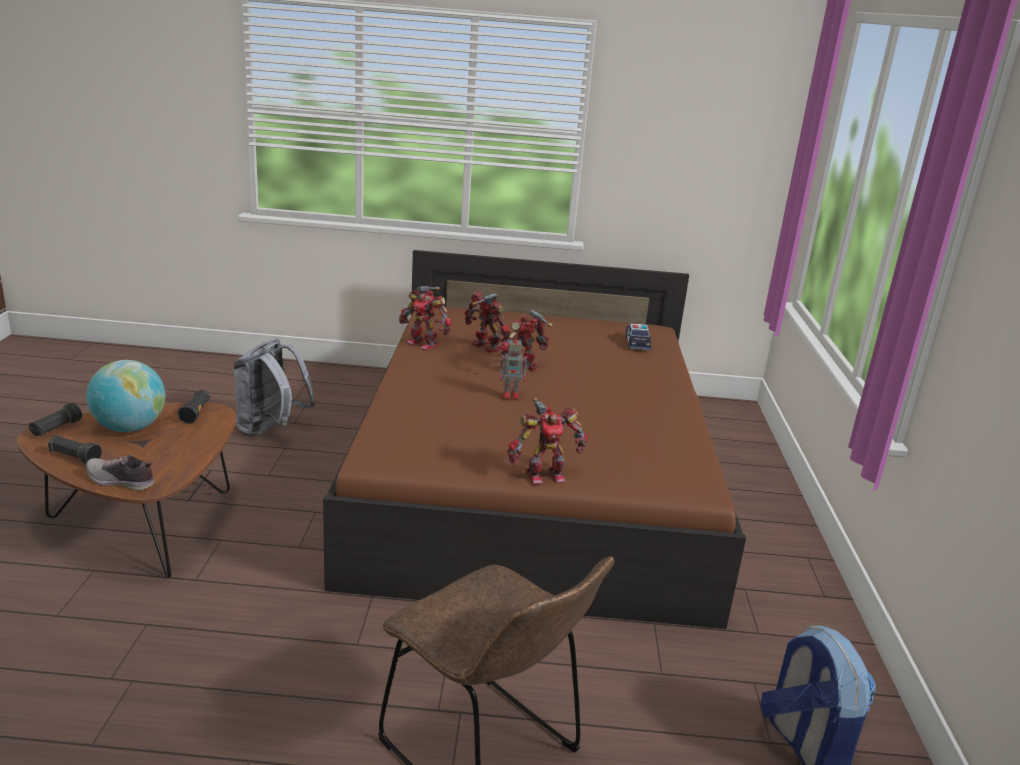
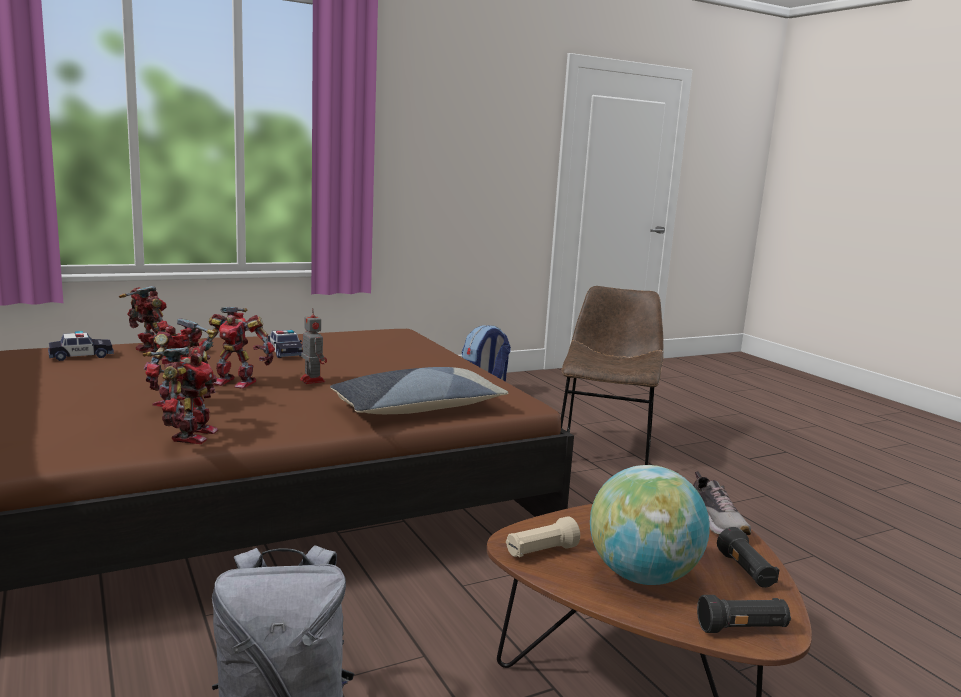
camera: 120 degrees left, 10 degrees down
(195, 413) = (540, 552): black flashlight -> beige flashlight
(404, 413) = (417, 408): none -> pillow
(544, 475) = (448, 359): toy robot -> toy robot (150, 351)
(615, 406) = (285, 352): none -> toy car

